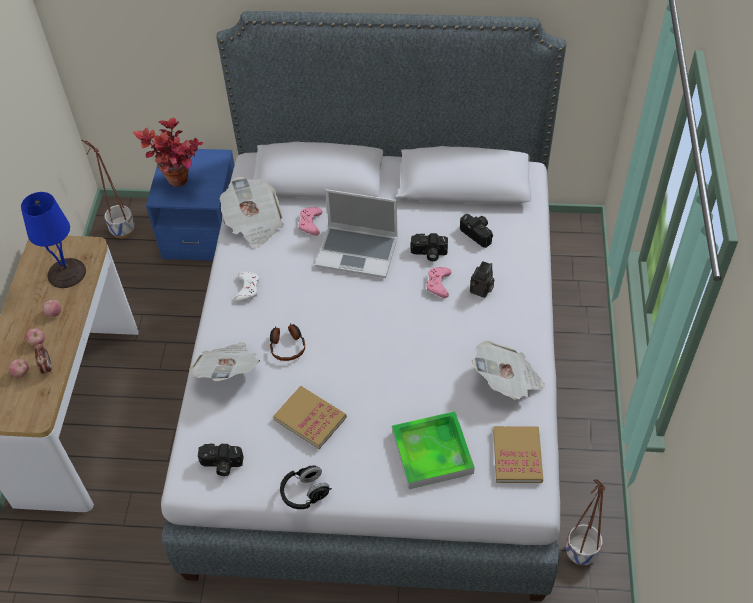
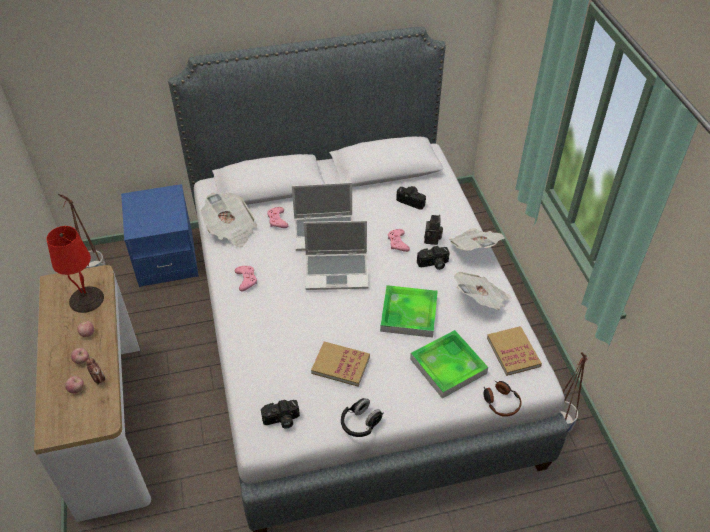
camera: 20 degrees left, 5 degrees down
(67, 273) = (87, 299): blue table lamp -> red table lamp
(181, 185) = (149, 218): potted plant -> none
(228, 371) = (257, 346): newspaper -> newspaper (474, 248)
(247, 289) = (246, 279): white game controller -> pink game controller
(287, 345) = (297, 314): headphones -> headphones (500, 401)
(352, 304) = (337, 271): none -> laptop
(414, 376) = (409, 314): none -> tray
(428, 253) = (380, 222): camera -> camera (433, 264)

